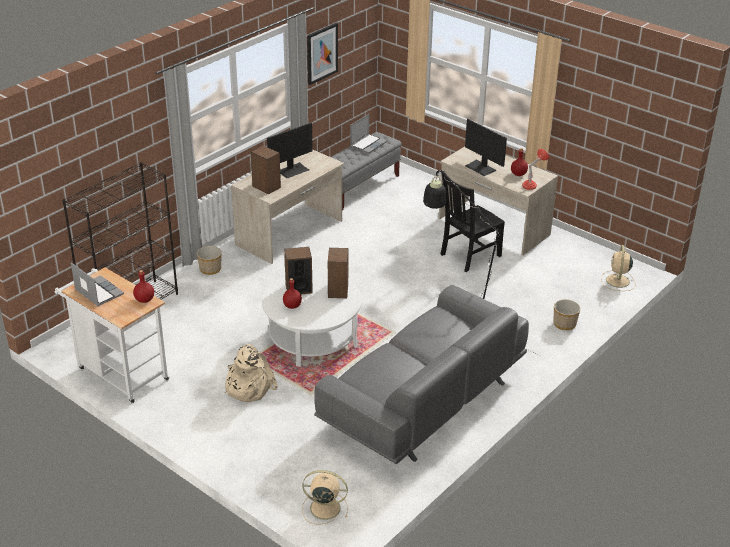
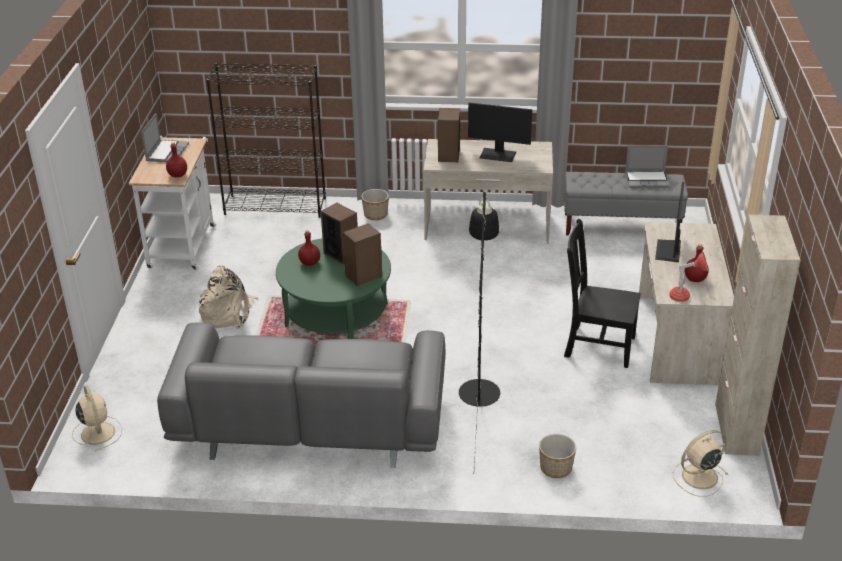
camera: 55 degrees right, 0 degrees up
(312, 338) = (336, 314): white coffee table -> green coffee table
(322, 53) = (613, 44): picture -> none
(591, 250) = (736, 429): none -> beige cabinet

